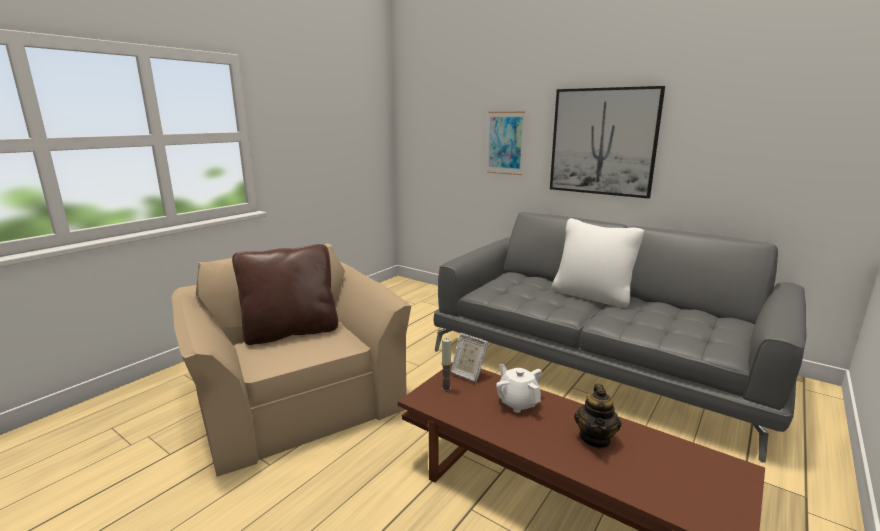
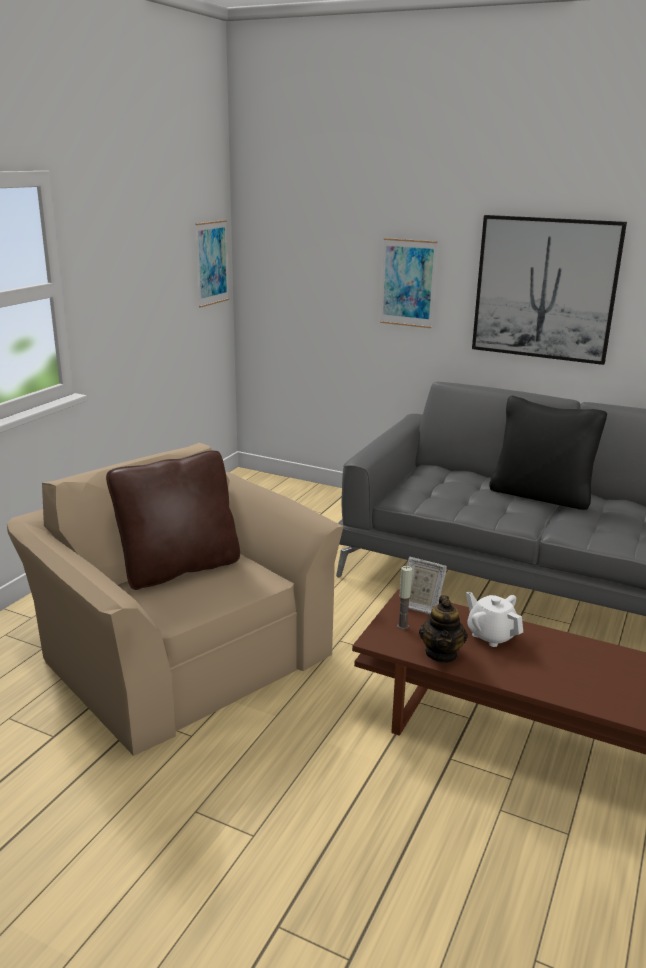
camera: 10 degrees left, 5 degrees up
(376, 134) = (212, 263): none -> picture
(592, 296) = (541, 495): white pillow -> black pillow
(595, 439) = (587, 667): teapot -> teapot (442, 654)

